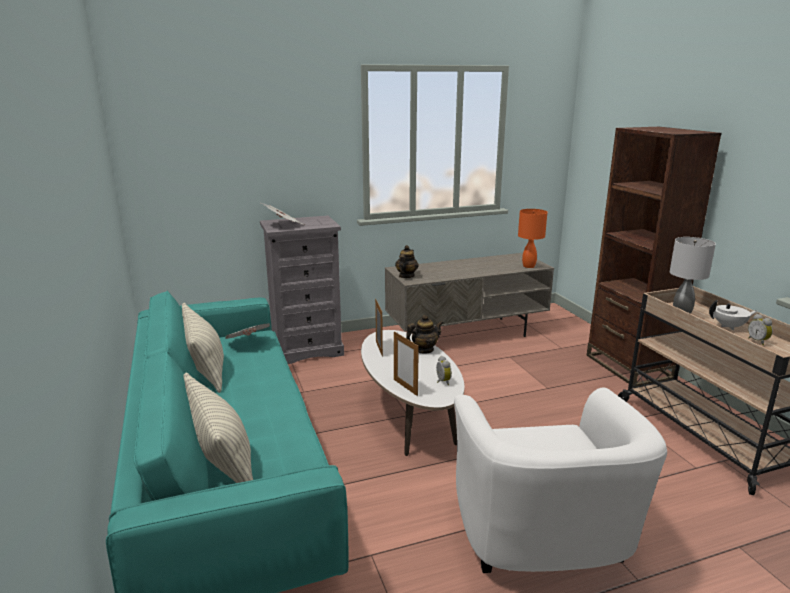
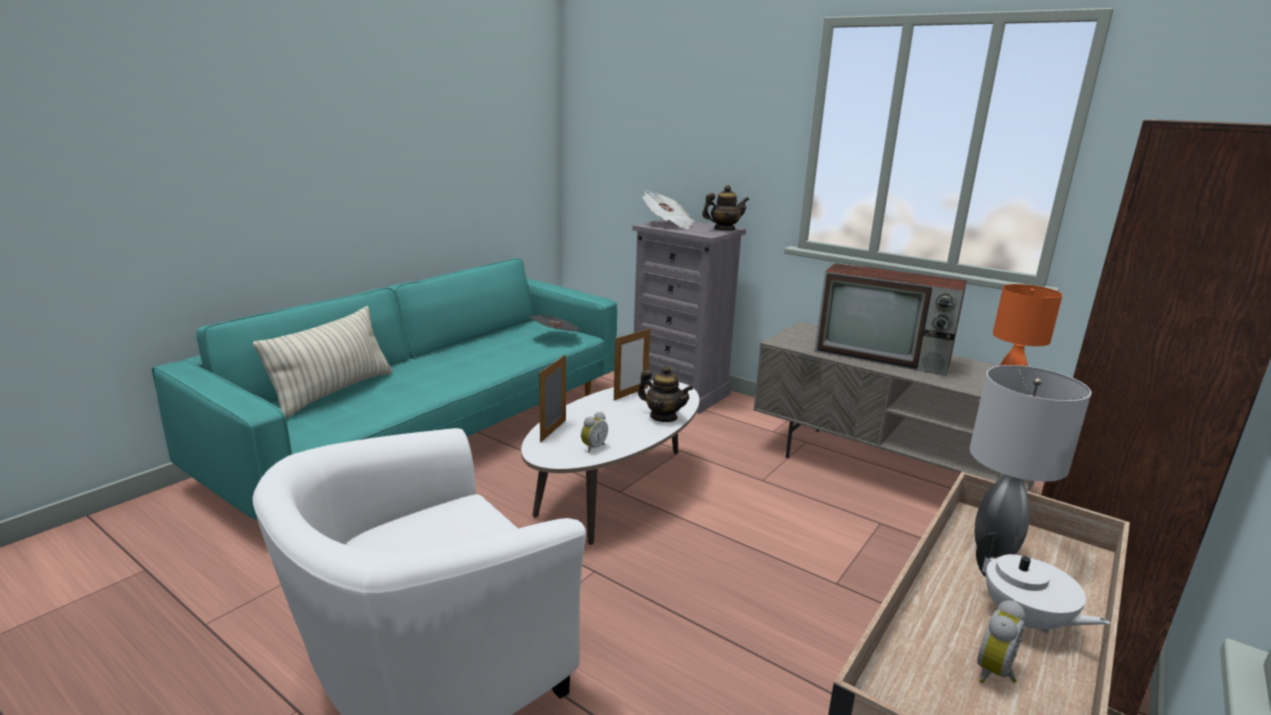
camera: 55 degrees right, 0 degrees up
(205, 370) = (485, 340): pillow -> none
(406, 276) = (791, 336): teapot -> teapot (724, 229)
(460, 269) = (884, 356): none -> television

